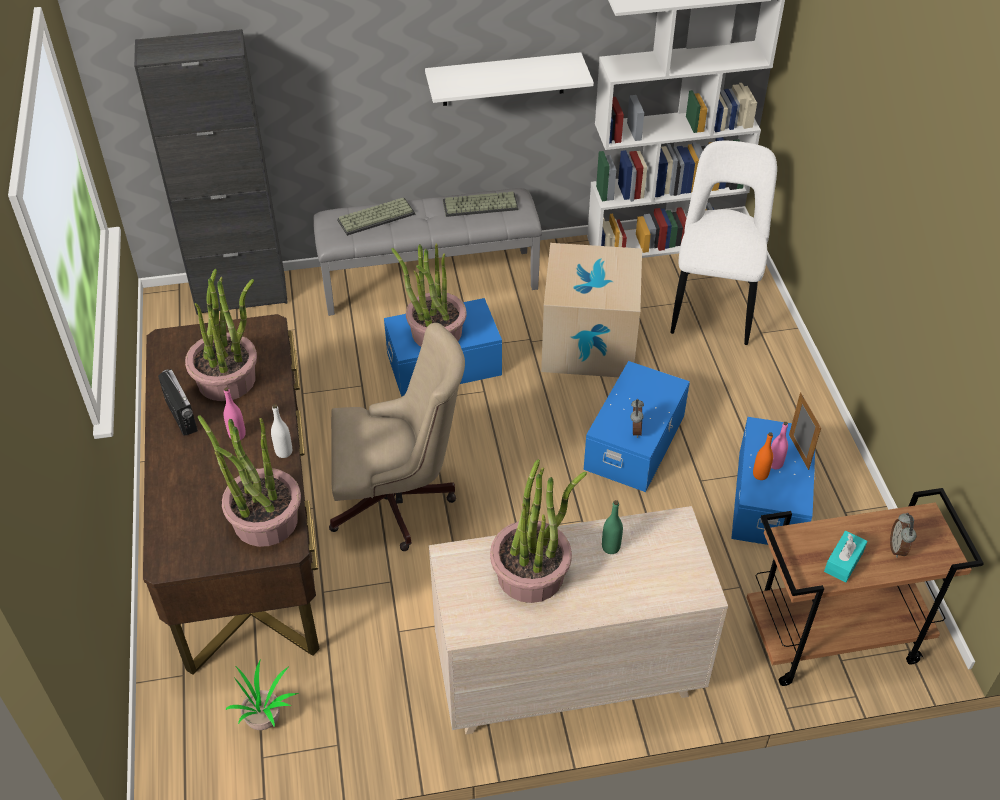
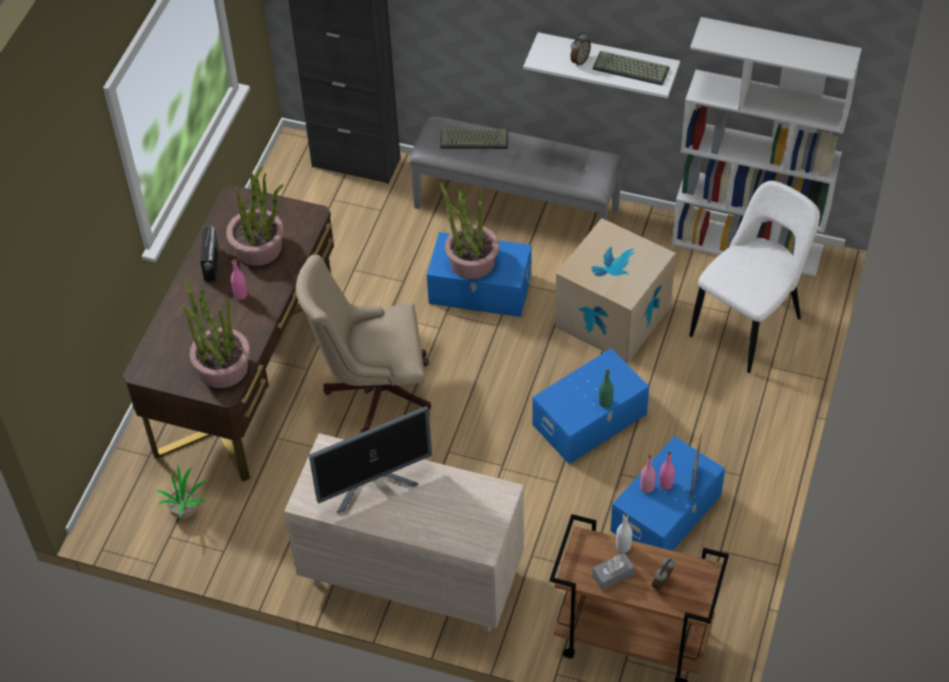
camera: 30 degrees right, 5 degrees up
(284, 452) = (264, 321): white bottle -> white bottle (623, 546)
(398, 501) = (373, 390): beige office chair -> beige office chair turned 150 degrees clockwise
(479, 206) = (566, 160): keyboard -> keyboard (629, 69)
(531, 574) = (374, 484): potted plant -> monitor
(610, 547) = (442, 489): green bottle -> green bottle (605, 402)
(635, 430) = (573, 409): alarm clock -> alarm clock (579, 60)
(760, 474) = (647, 487): orange bottle -> pink bottle
(843, 562) = (612, 575): turquoise tissue box -> grey tissue box

